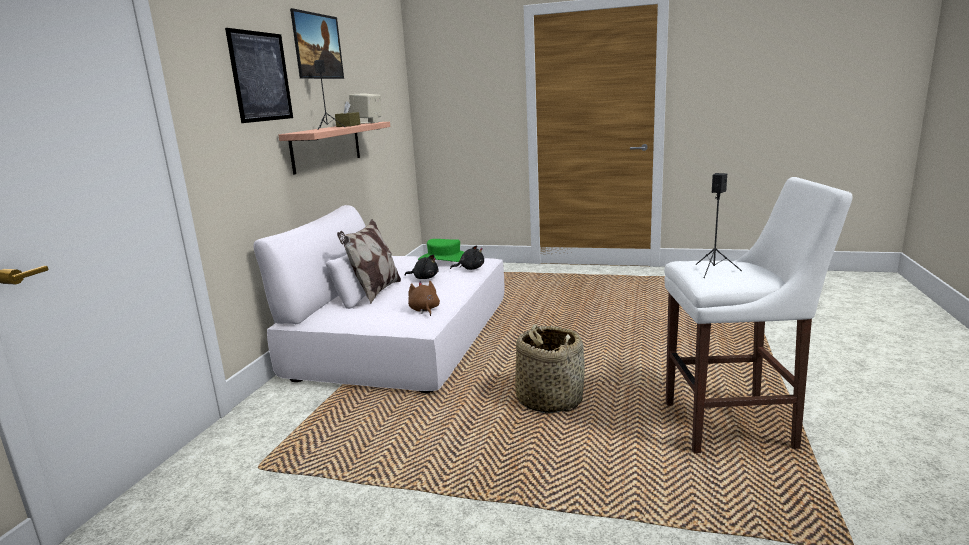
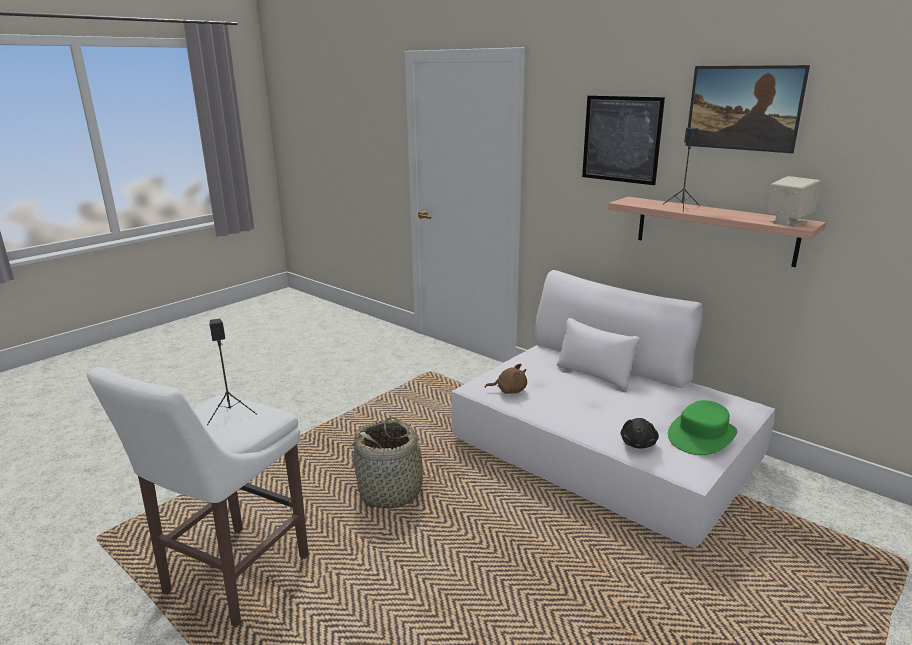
camera: 115 degrees right, 5 degrees up
(348, 125) = (726, 214): brown tissue box -> none
(375, 292) = (589, 378): pillow -> none
(424, 278) = (620, 409): black plush toy -> none

